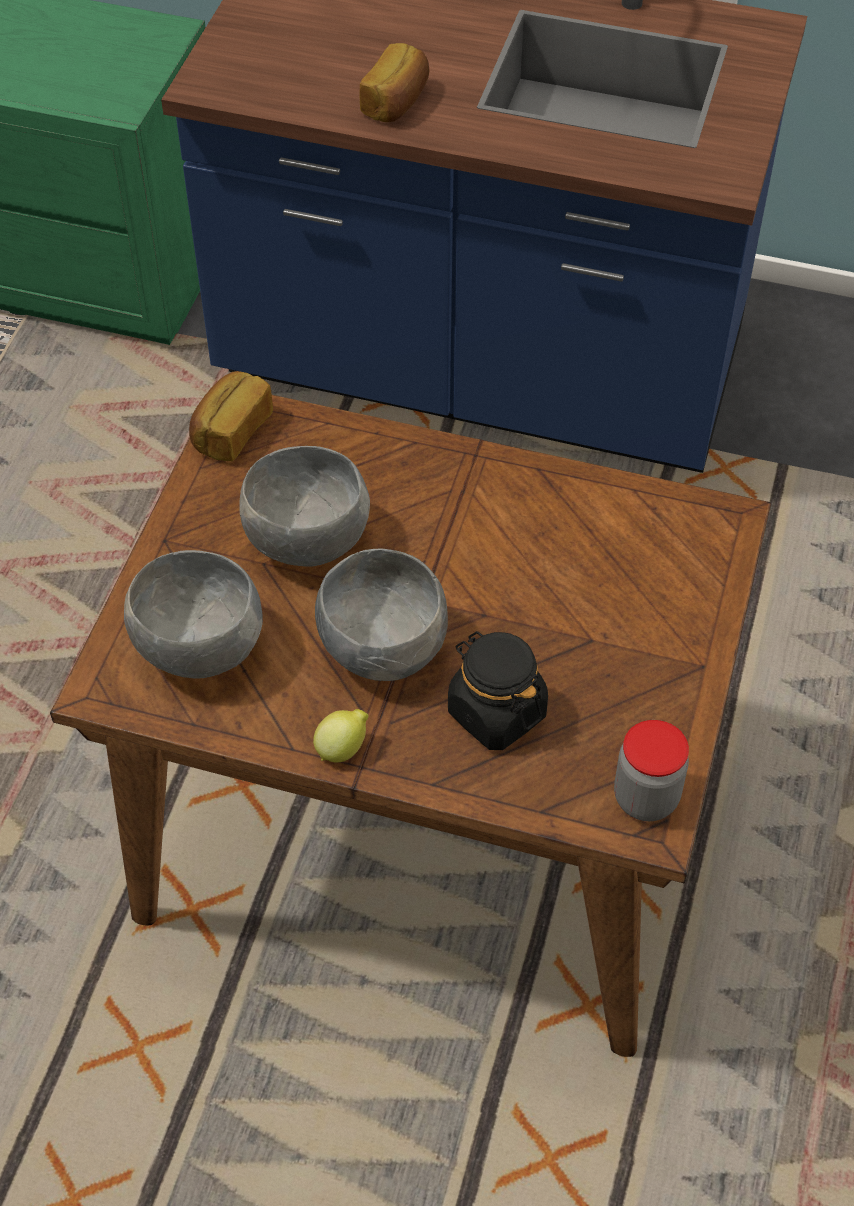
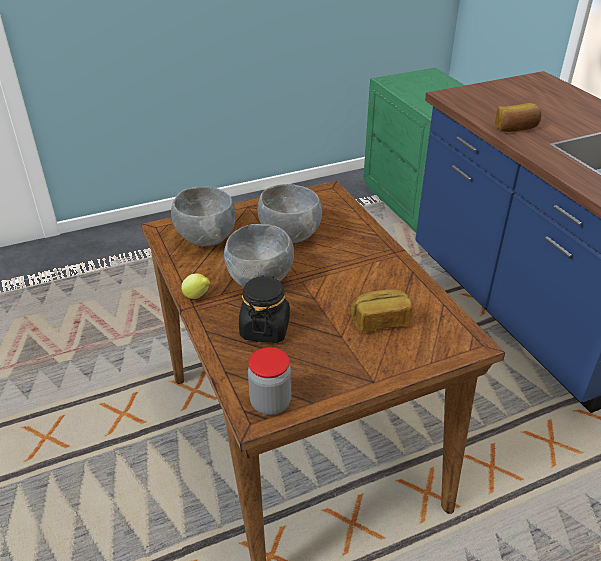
camera: 50 degrees right, 15 degrees down
(230, 431) = (318, 193): bread -> bread (379, 320)

